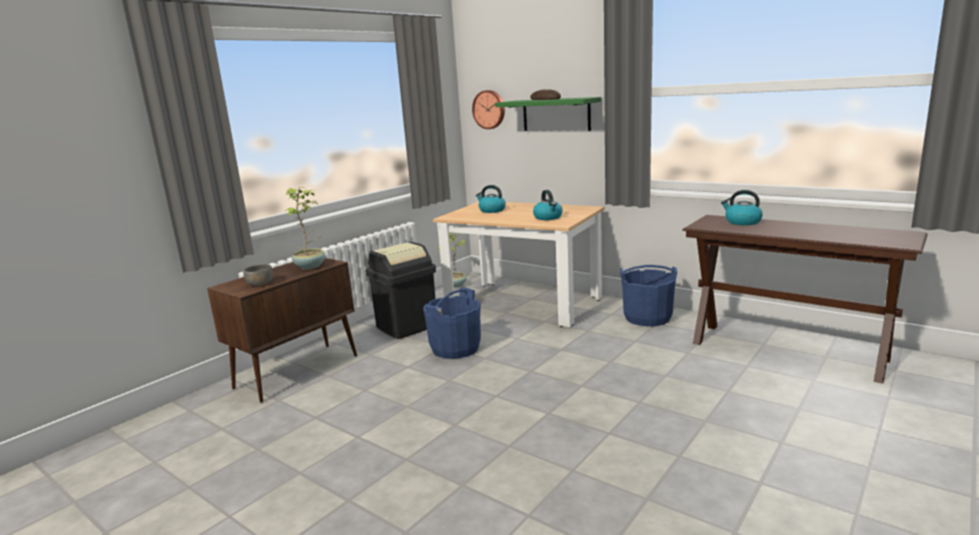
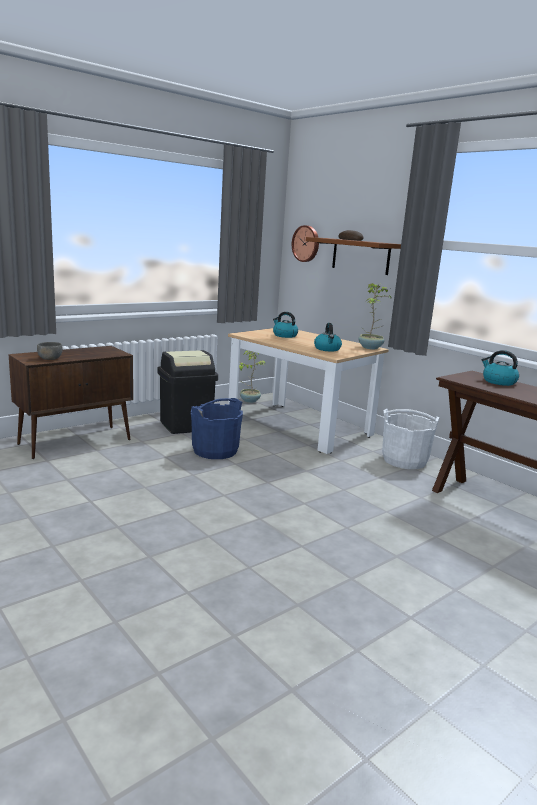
camera: 10 degrees right, 0 degrees up
(311, 266) = (101, 353): potted plant -> potted plant (371, 348)
(556, 114) = (360, 256): green shelf -> brown shelf
(647, 317) = (404, 460): blue bucket -> white bucket

